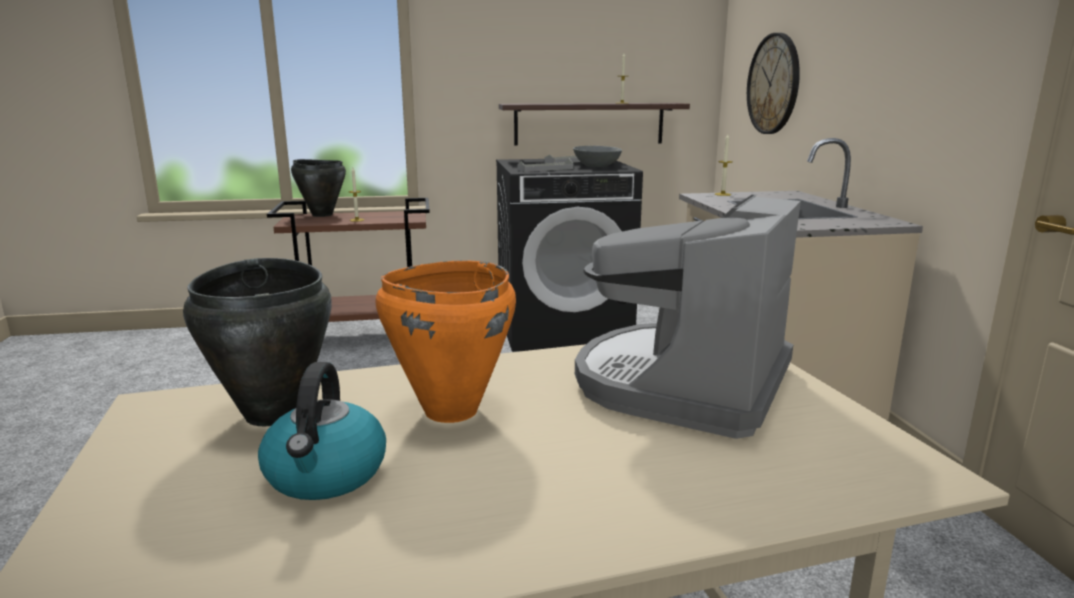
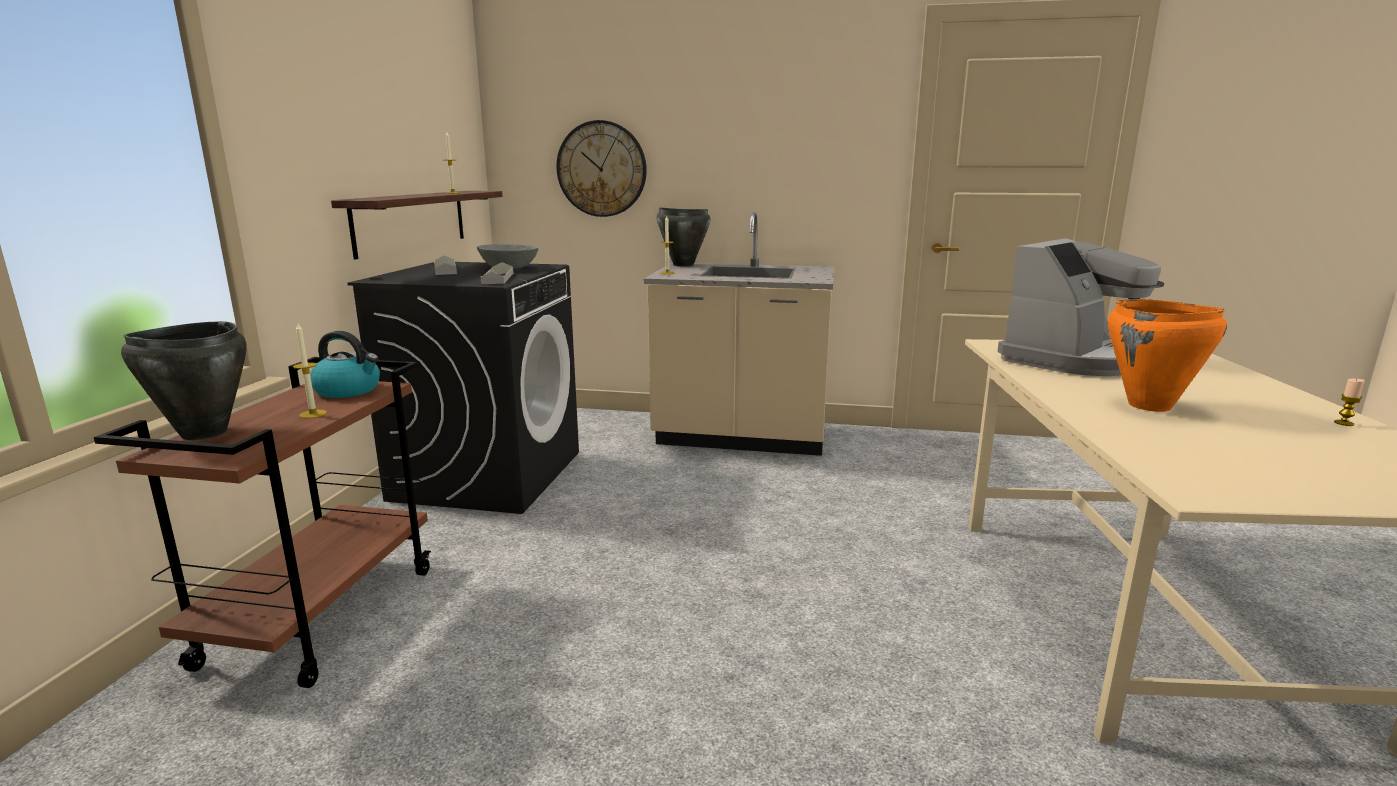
camera: 70 degrees left, 0 degrees up
(274, 413) = (1186, 450): black cooking pot -> black cooking pot (683, 265)
(326, 475) = (1274, 438): kettle -> kettle (349, 390)
(419, 556) = (1344, 423): none -> candle
(684, 384) = (1076, 359): coffee machine -> coffee machine turned 90 degrees counterclockwise

